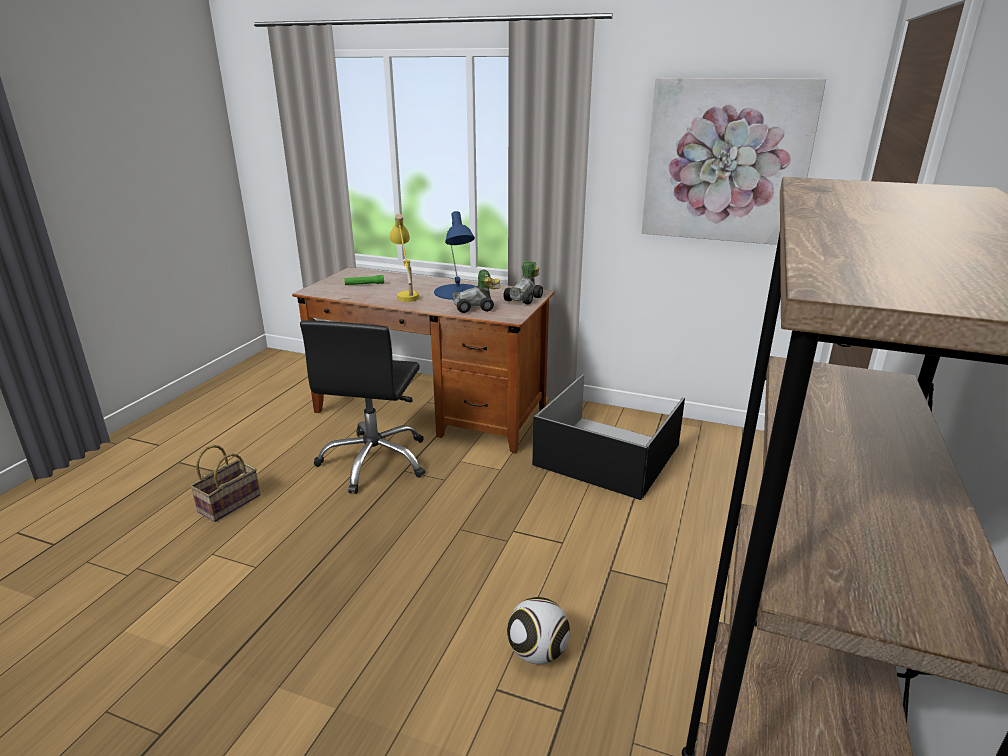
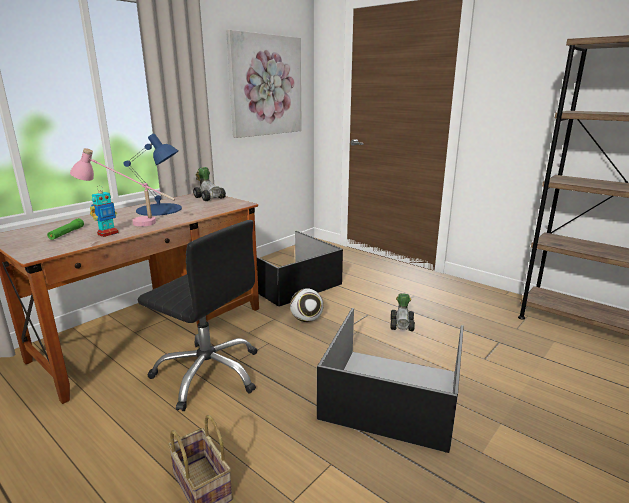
camera: 70 degrees left, 5 degrees down
(370, 295) = (107, 234): none -> toy robot
(372, 596) = (394, 395): none -> black storage box
(406, 293) = (129, 222): yellow table lamp -> pink table lamp
(476, 308) = (208, 209): toy car -> toy car (402, 324)
(537, 653) = (458, 341): football -> football (307, 320)

